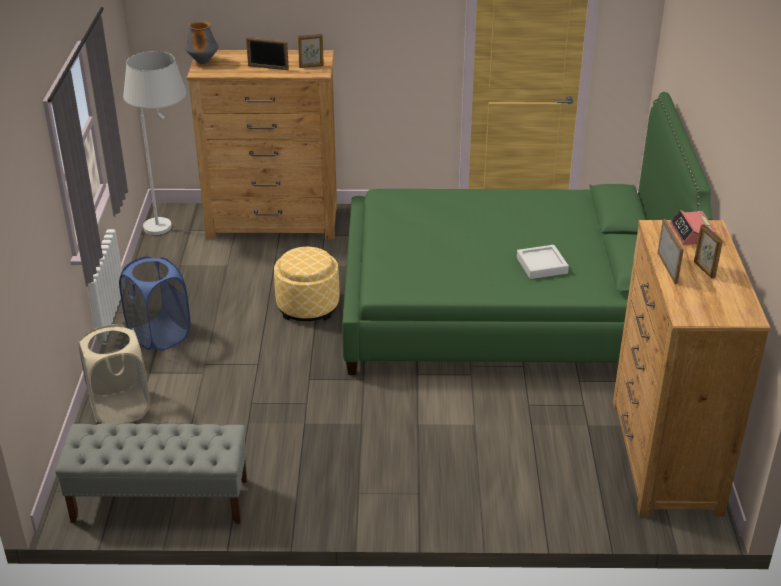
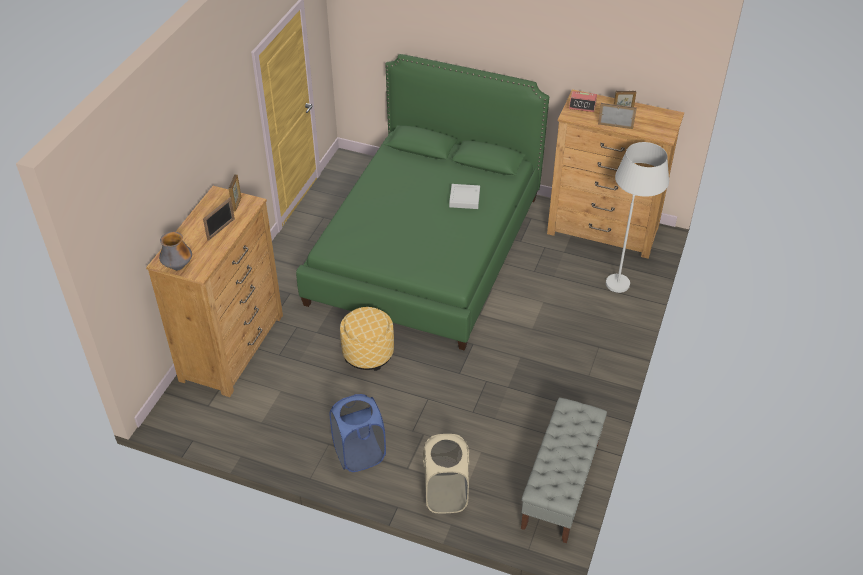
camera: 70 degrees left, 10 degrees up
(172, 229) = (198, 418): white floor lamp -> white floor lamp (623, 276)

